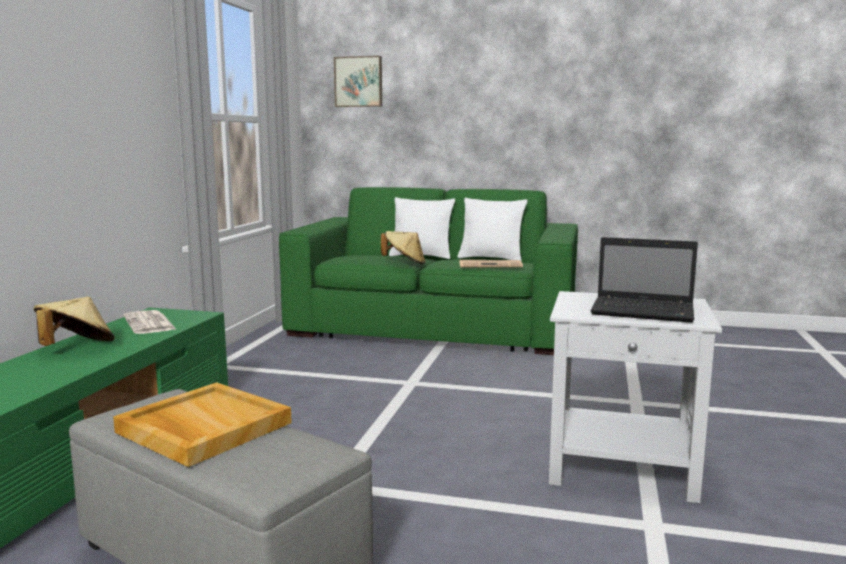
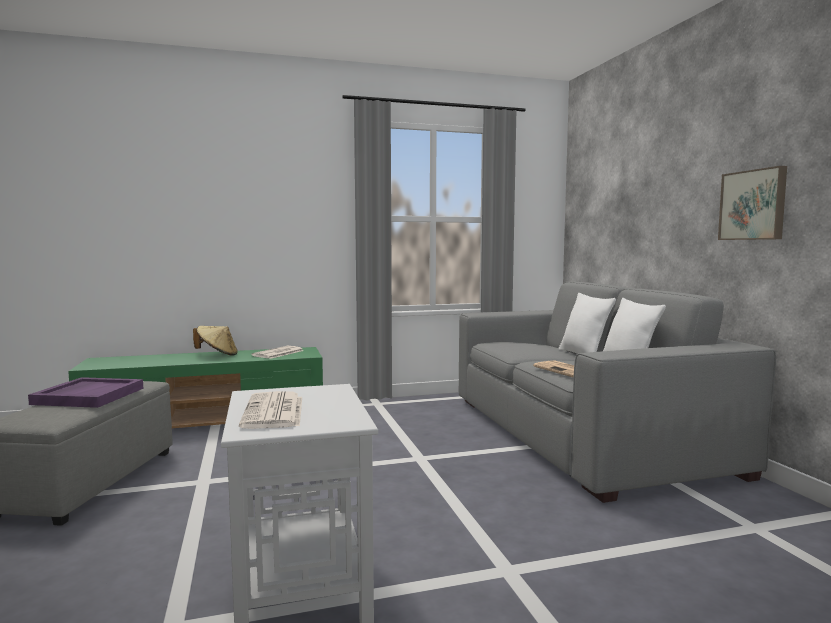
camera: 60 degrees right, 5 degrees down
(202, 427) = (89, 396): beige tray -> purple tray
(359, 82) = (597, 180): picture -> picture (753, 205)
(404, 263) = (524, 355): beige hat -> none
(436, 327) = (580, 433): green sofa -> grey sofa
(645, 312) = (274, 412): laptop -> newspaper

